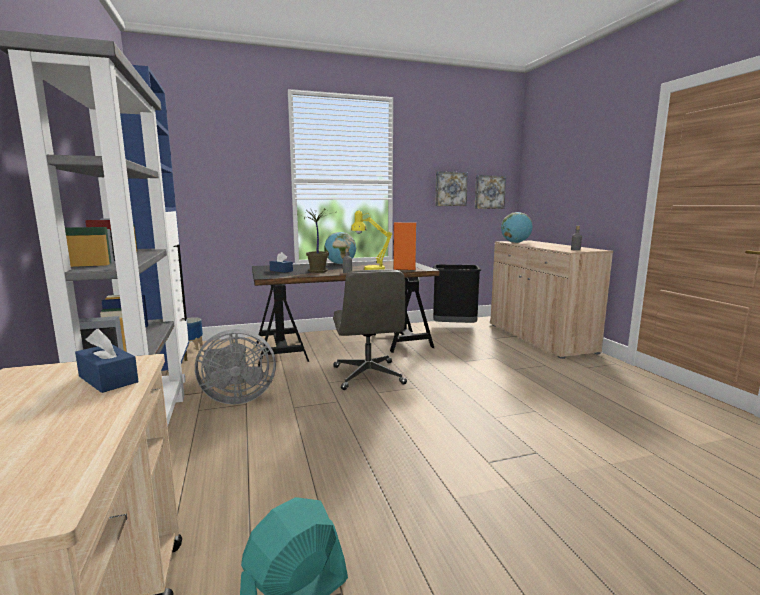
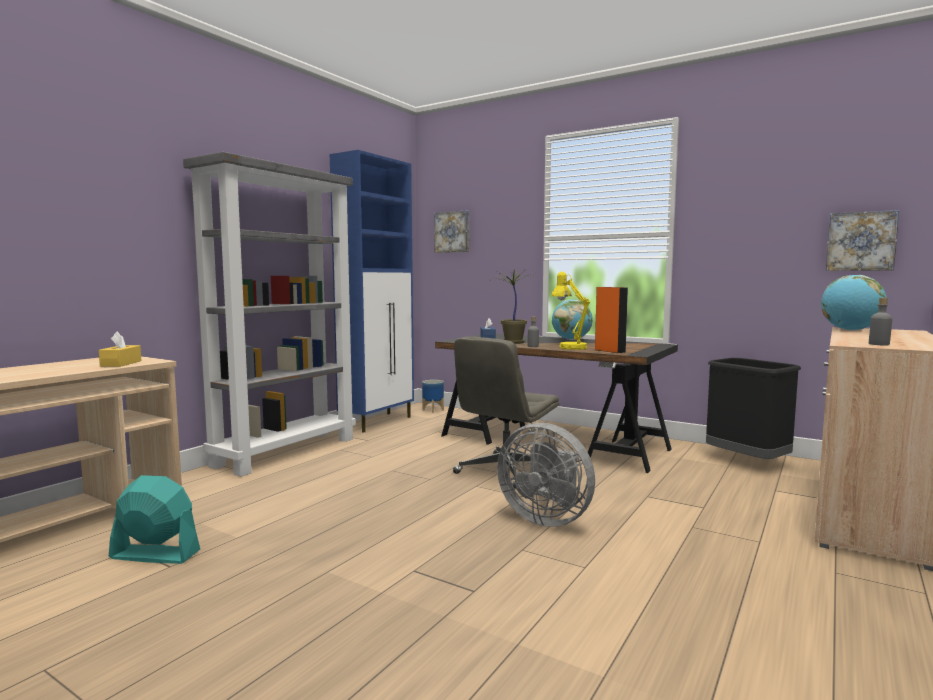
camera: 50 degrees right, 5 degrees down
(108, 379) = (121, 363): blue tissue box -> yellow tissue box
(236, 398) = (375, 451): grey fan -> grey fan (546, 518)
(450, 189) = (775, 239): picture -> picture (452, 232)

